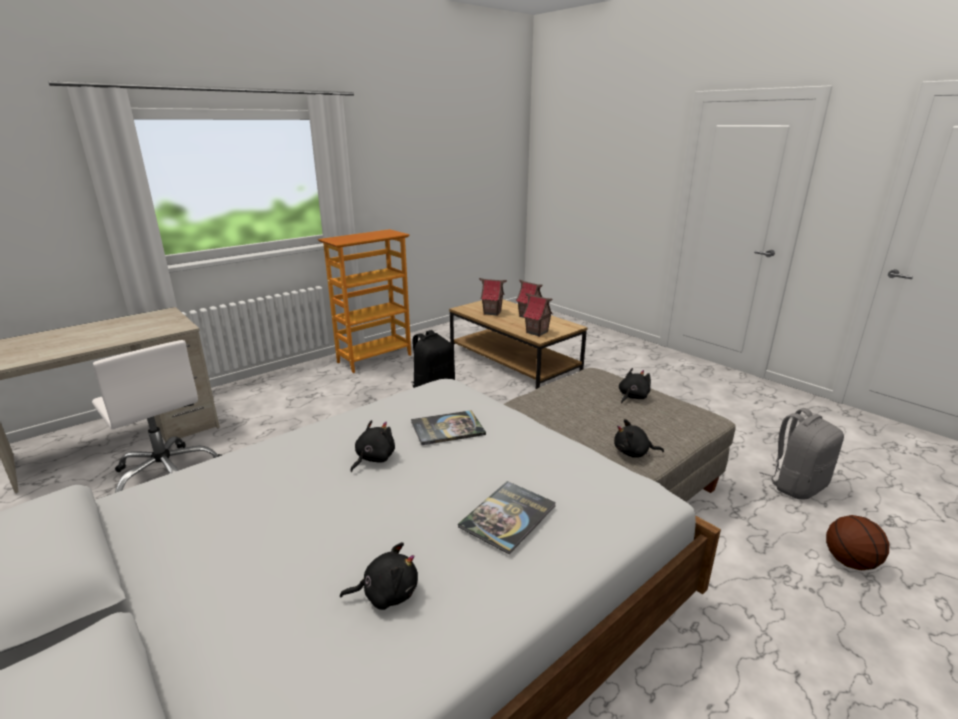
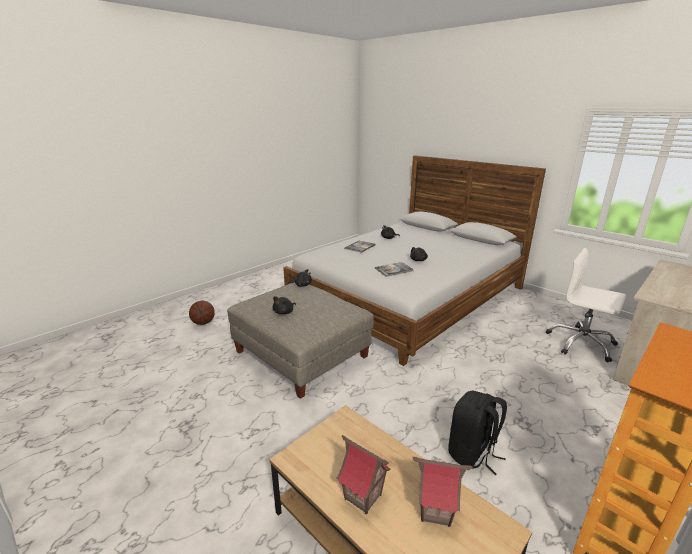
camera: 175 degrees right, 0 degrees up
(537, 332) = (349, 433): toy house -> none
(796, 485) = (179, 357): grey backpack -> none

